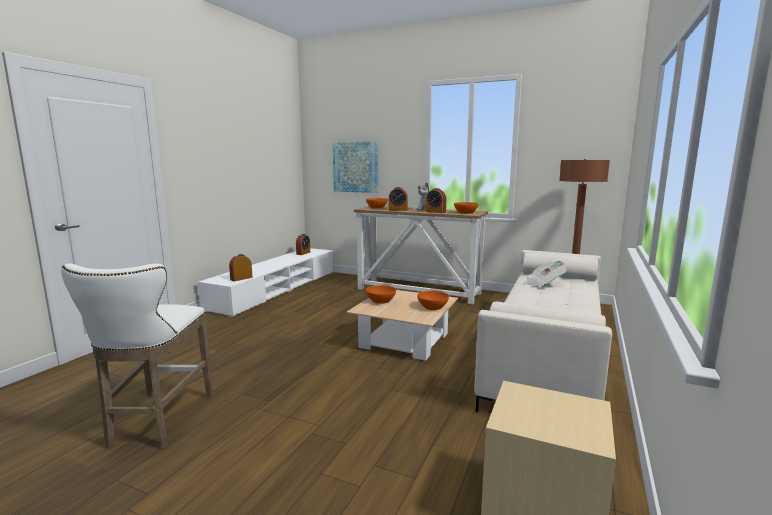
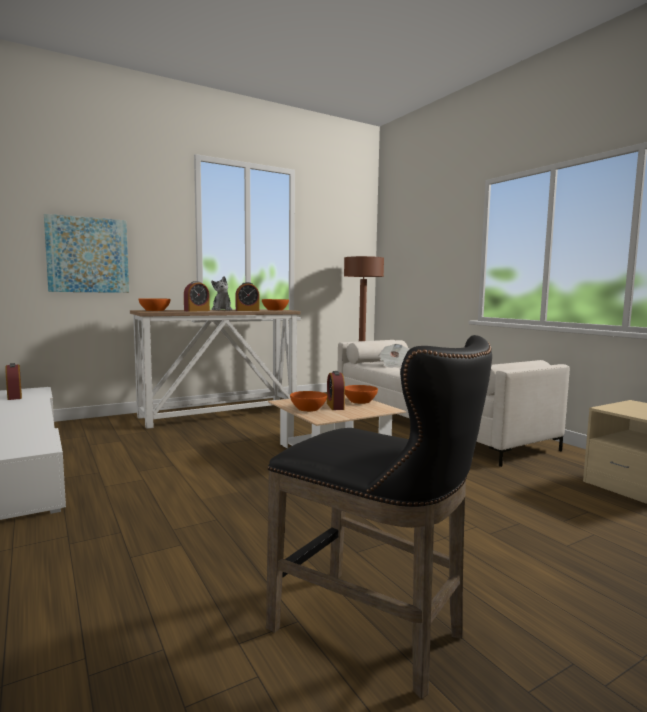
camera: 55 degrees left, 5 degrees down
(157, 422) = (376, 633): white stool -> black stool
(241, 278) = (38, 440): alarm clock -> alarm clock (335, 406)

